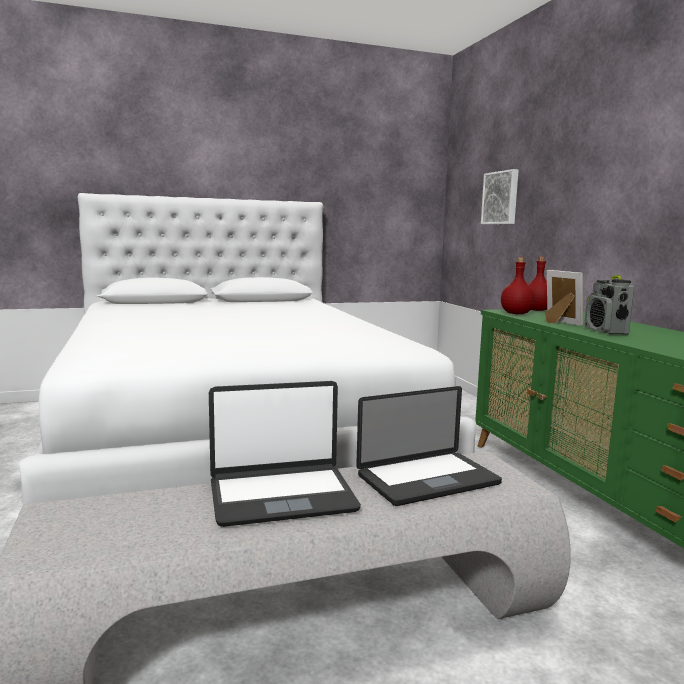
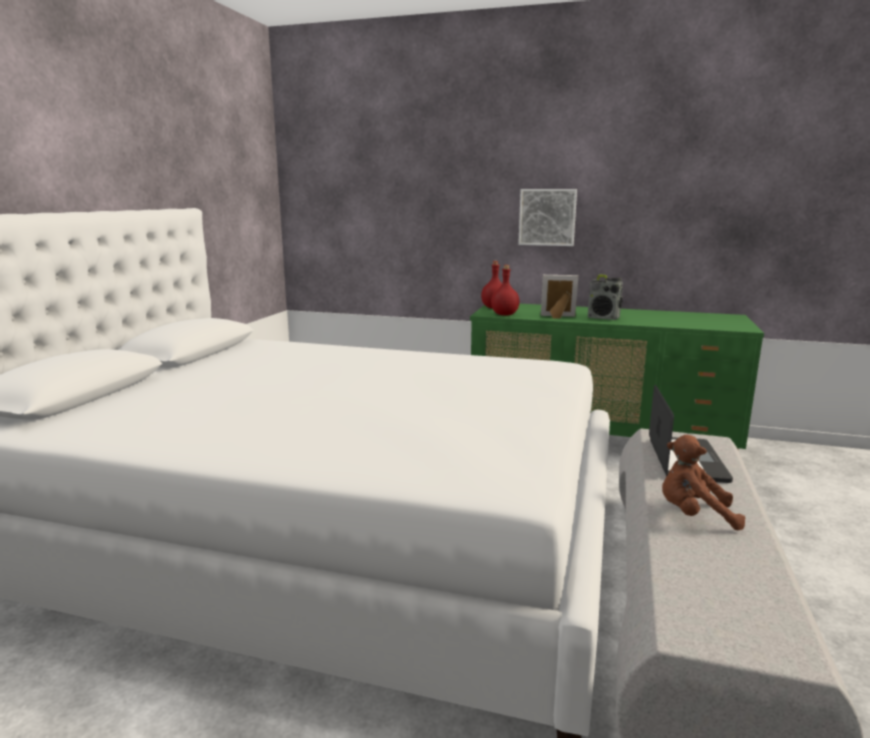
camera: 55 degrees left, 5 degrees up
(281, 495) = (694, 515): laptop -> brown plush toy
(501, 198) = (386, 200): picture -> picture (547, 217)

